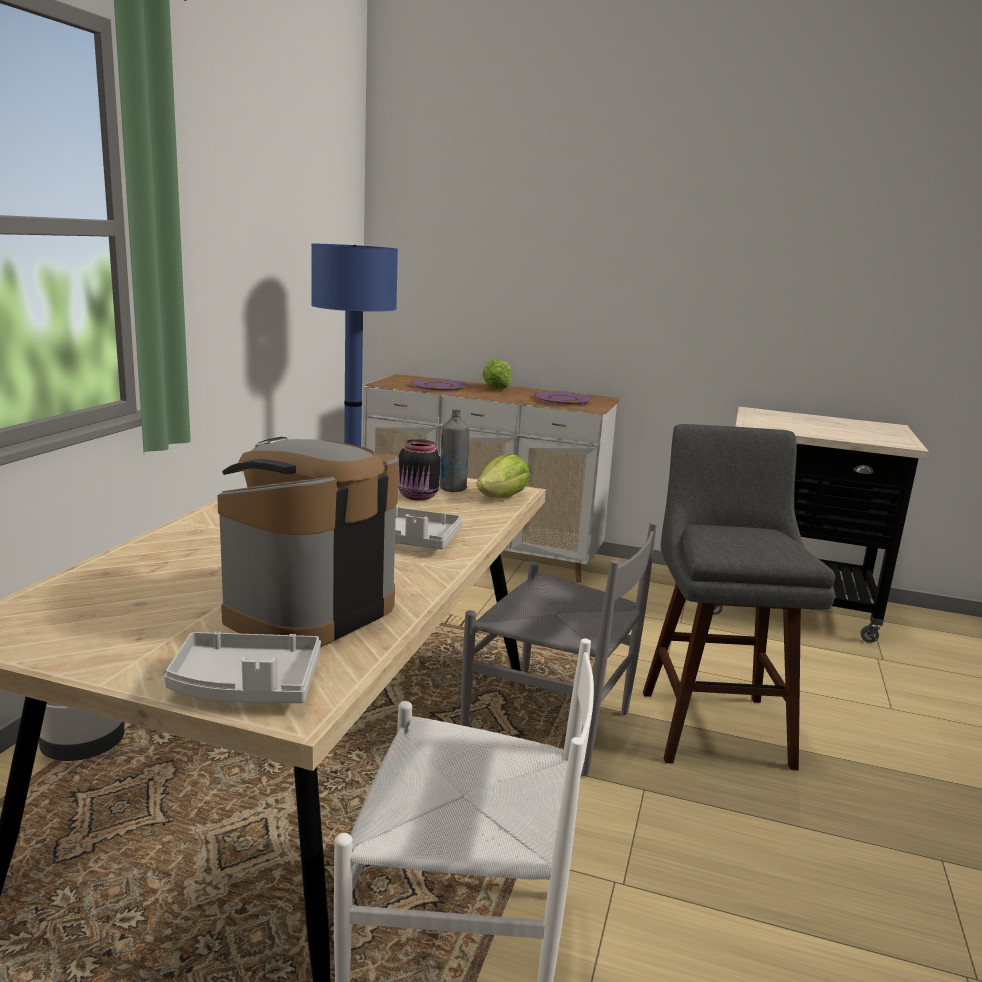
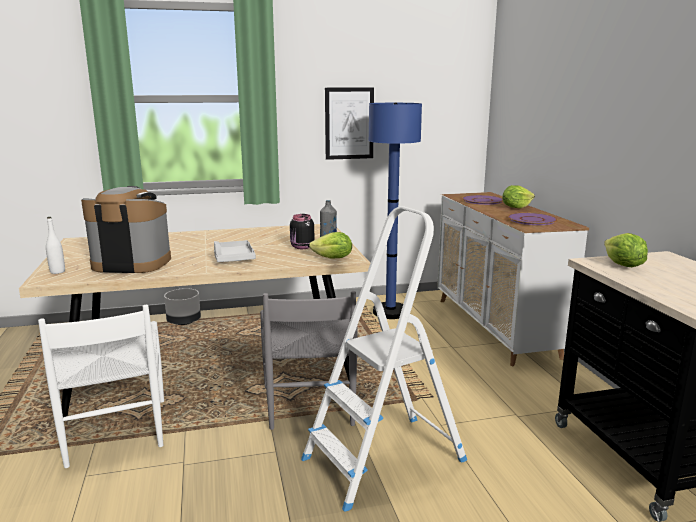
camera: 60 degrees right, 0 degrees up
(246, 686) = (57, 272): grey tray -> white bottle
(247, 279) = (349, 123): none -> picture
(712, 723) = (382, 460): grey stool -> white step ladder
(773, 425) = (622, 265): none -> lettuce

